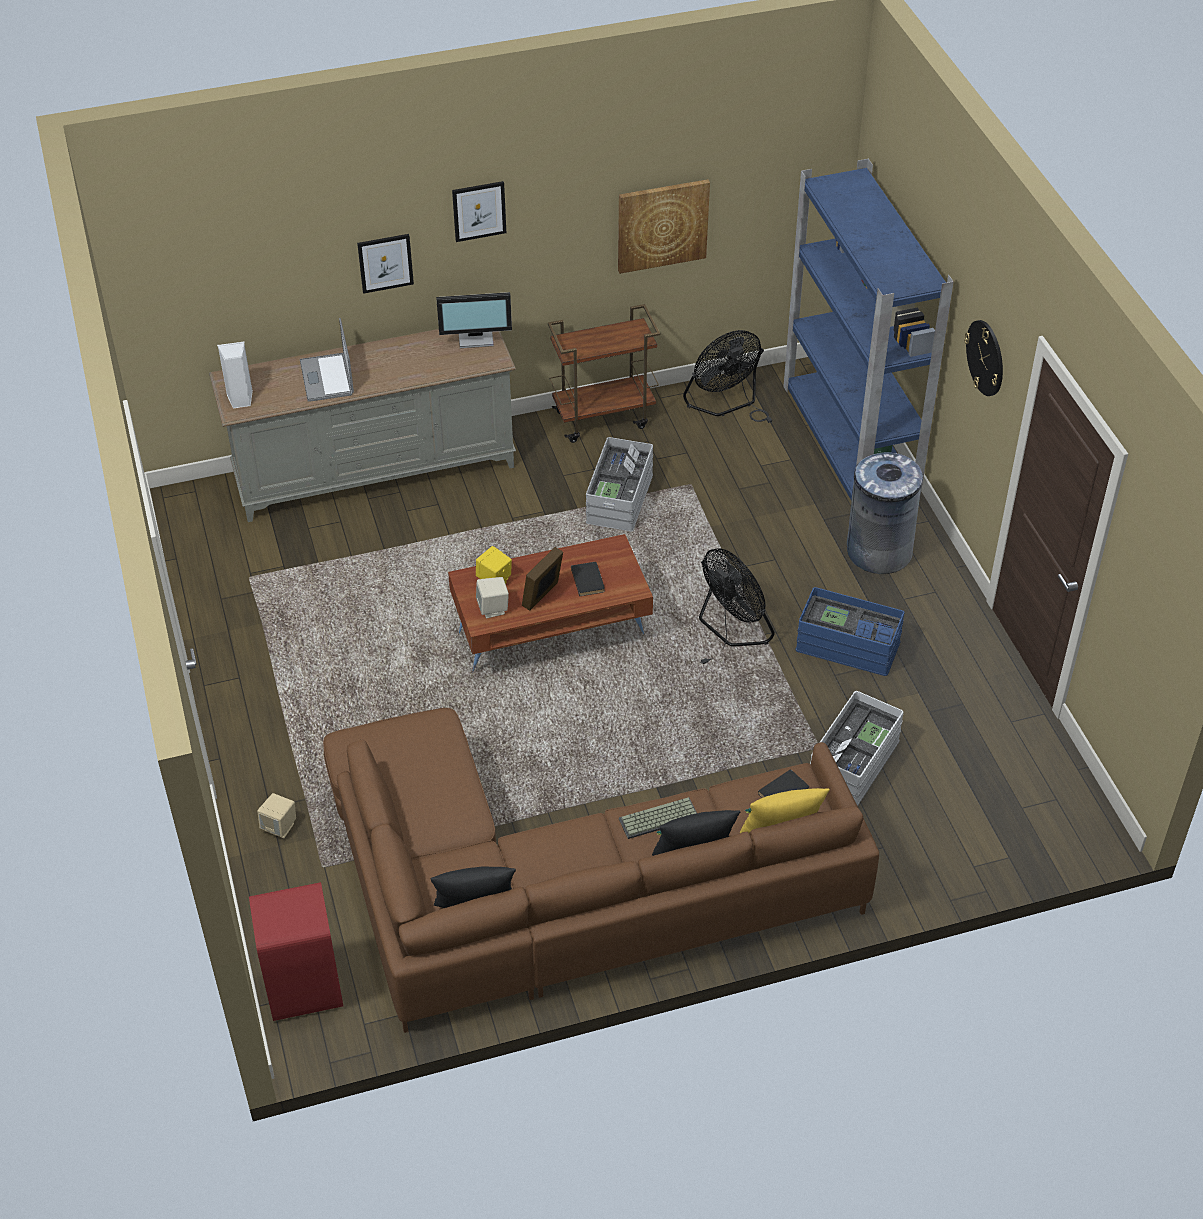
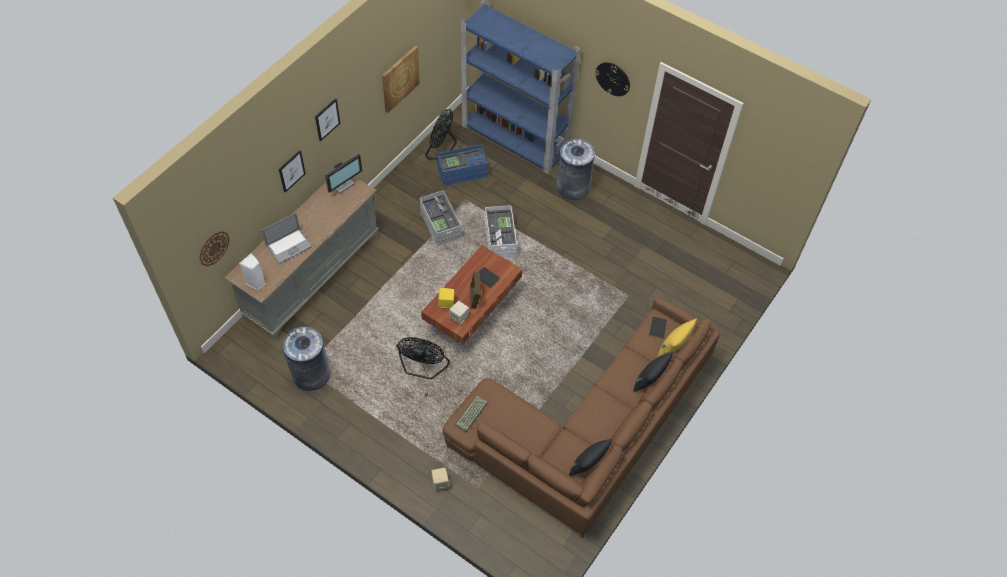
camera: 40 degrees left, 10 degrees up
(198, 308) = (213, 248): none -> wall clock
(251, 589) = (311, 374): none -> grey trash can
(305, 989) = (524, 549): red trash can -> none
(327, 377) = (289, 246): laptop -> laptop turned 75 degrees counterclockwise
(604, 419) = (396, 187): brown cart -> none
(658, 820) = (621, 374): keyboard -> keyboard (471, 414)
(726, 629) = (544, 263): black fan -> black fan (422, 370)
(848, 645) = (599, 240): blue storage box -> blue storage box (462, 171)
(854, 762) = (648, 293): white storage box -> white storage box (500, 238)

